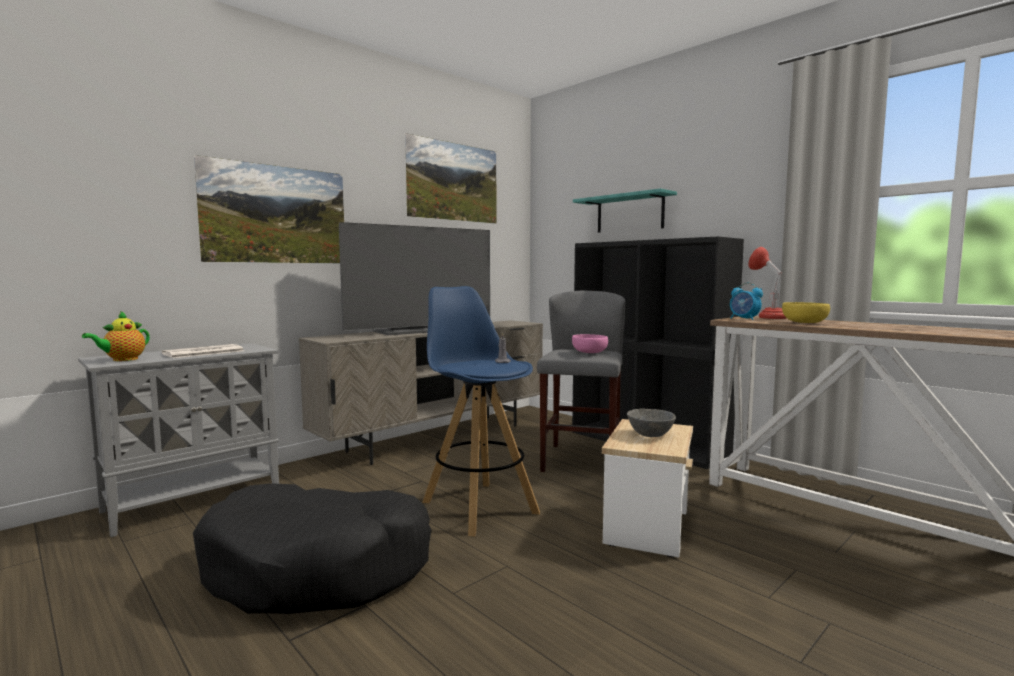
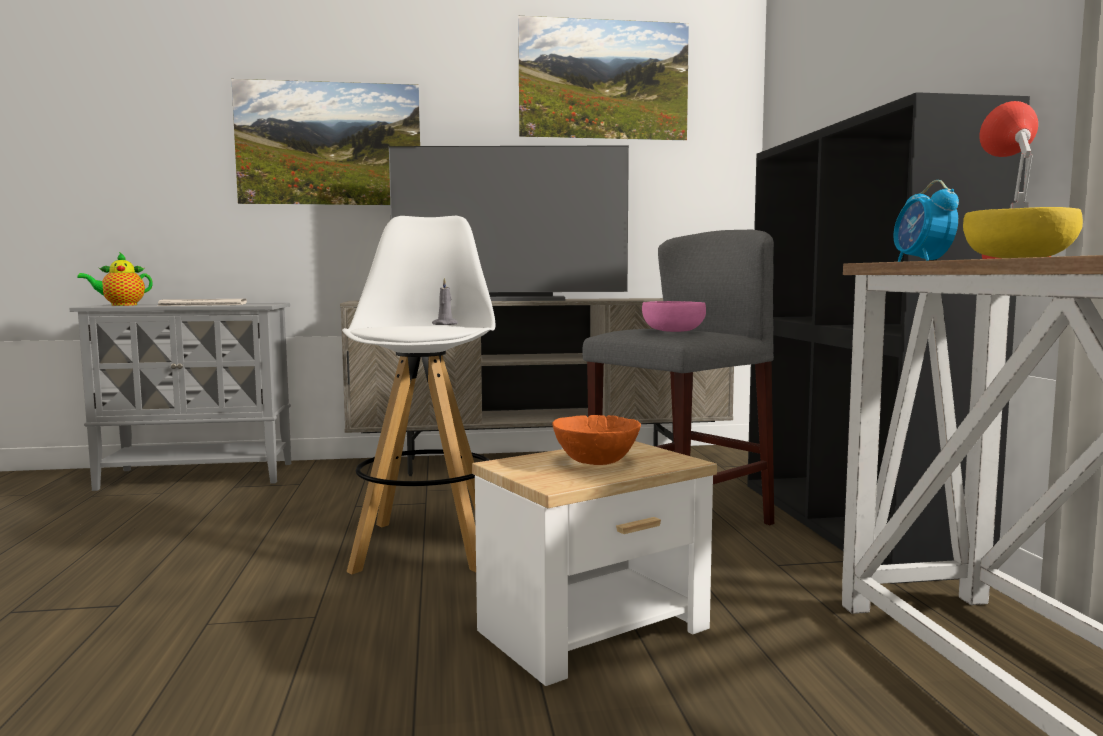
camera: 35 degrees right, 0 degrees up
(319, 568) = (159, 559): black dog bed -> none
(479, 506) = (426, 544): blue stool -> white stool
(630, 213) = (870, 88): turquoise shelf -> none
(650, 435) = (596, 462): grey bowl -> orange bowl

